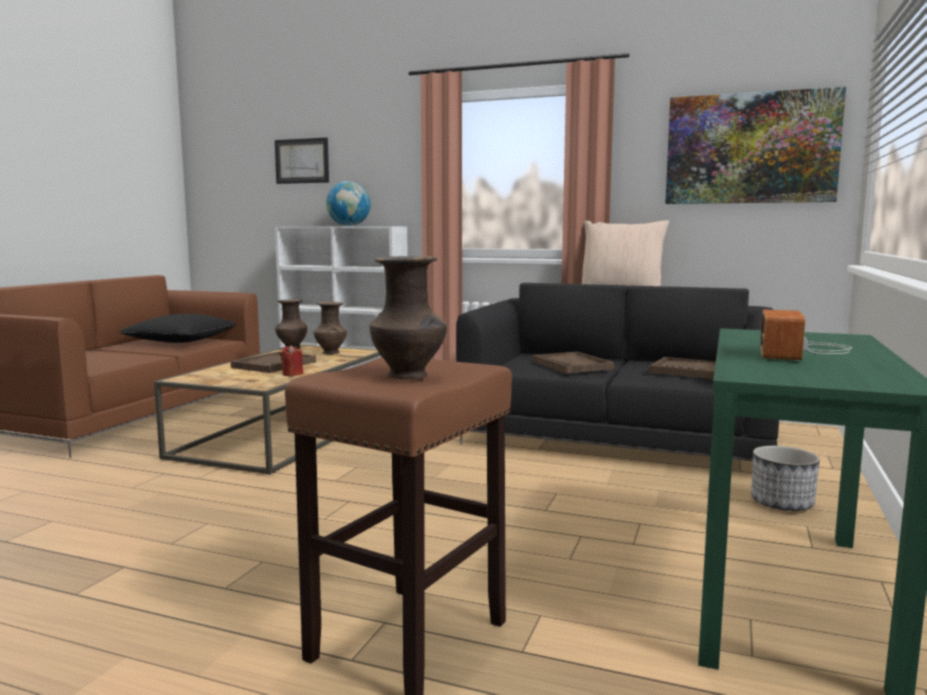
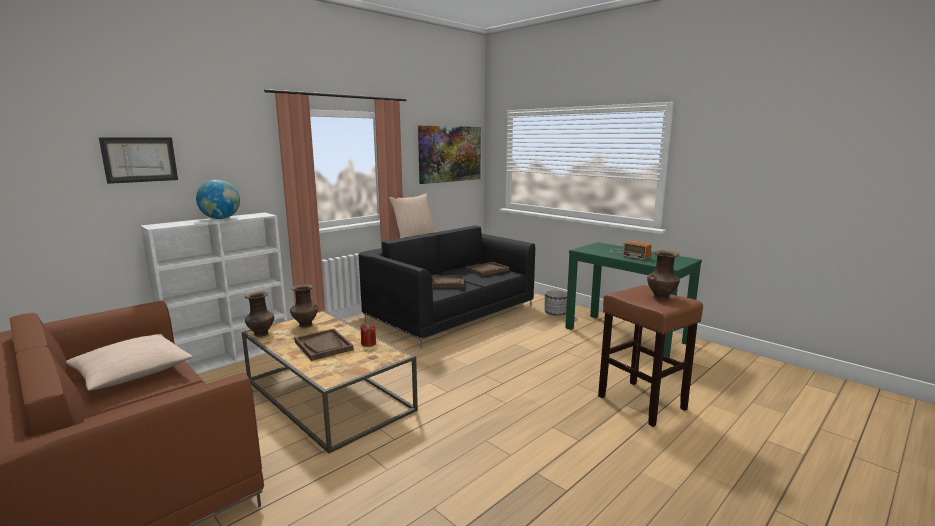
camera: 65 degrees left, 5 degrees up
(180, 341) = (132, 373): black pillow -> beige pillow

